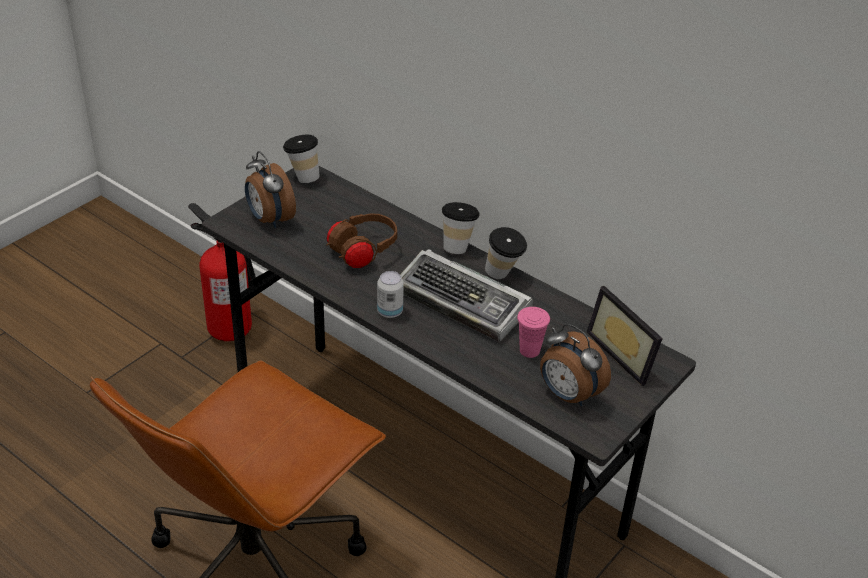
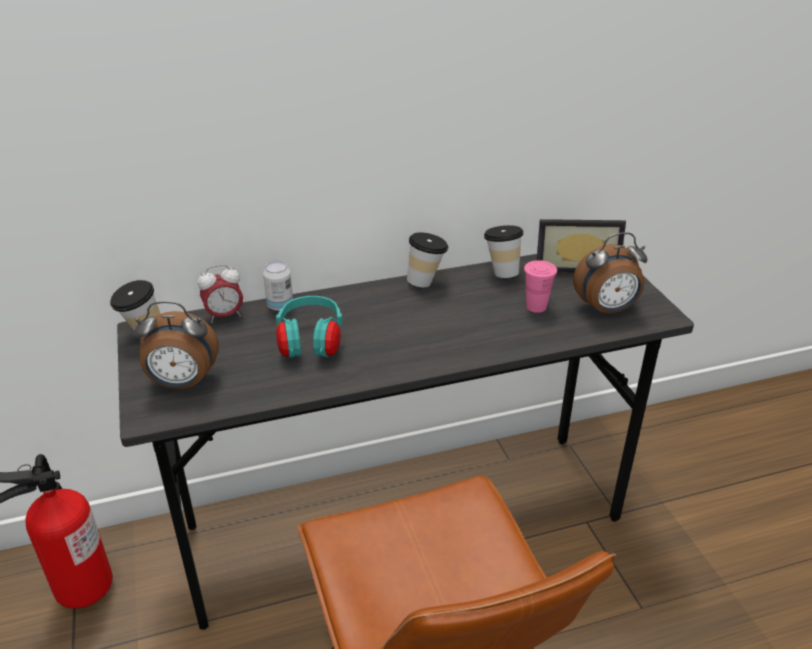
camera: 55 degrees left, 5 degrees down
(357, 199) = (224, 316): none -> alarm clock
(363, 253) = (310, 344): brown headphones -> turquoise headphones
(390, 312) = (415, 361): can -> can (280, 306)
(458, 246) = (361, 288): cup -> cup (501, 272)
(463, 302) = (442, 315): keyboard -> none

